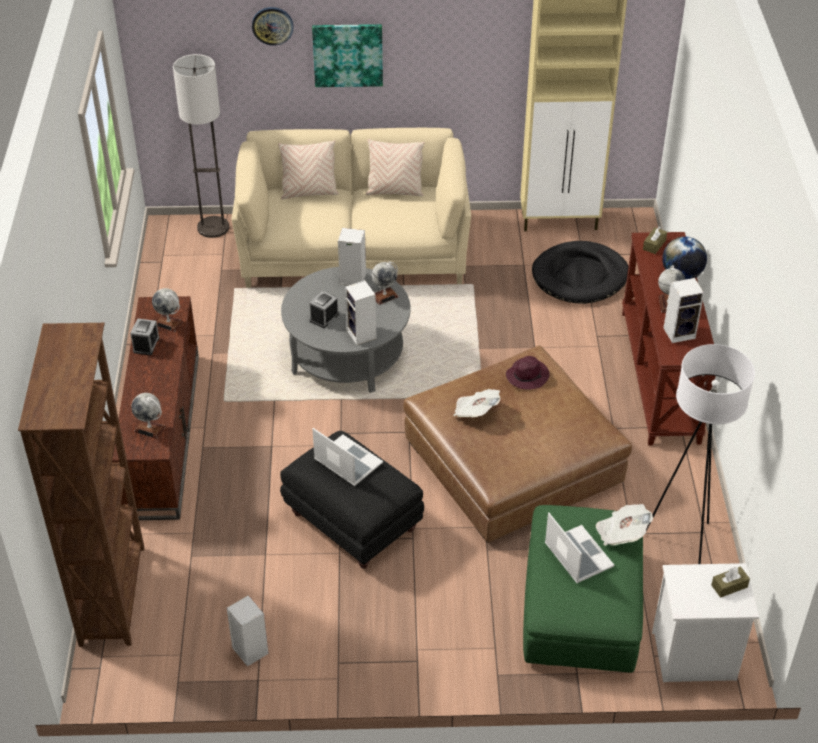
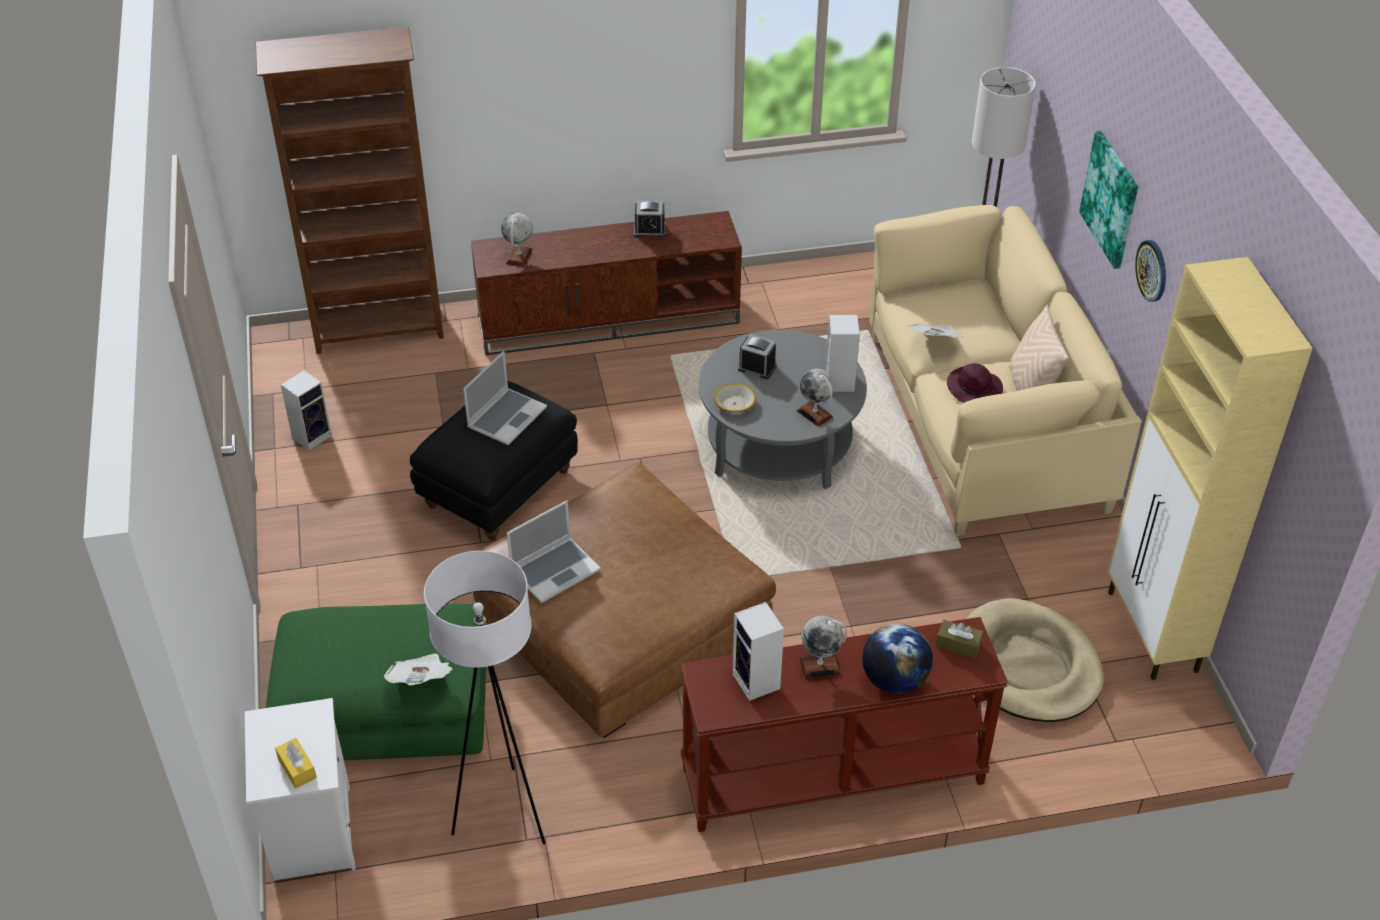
camera: 80 degrees right, 0 degrees up
(169, 323) = (689, 239): globe -> none
(272, 25) = (1081, 100): wall clock -> wall clock (1152, 270)
(309, 193) = (990, 314): beige pillow -> none
(362, 335) = (734, 404): speaker -> bowl
(475, 412) = (618, 522): newspaper -> newspaper (935, 342)
(527, 375) = (697, 566): purple hat -> purple hat (975, 389)
(577, 555) = (382, 638): laptop -> laptop (555, 570)
(580, 276) = (1027, 666): black dog bed -> beige dog bed
(729, 586) = (297, 768): brown tissue box -> yellow tissue box

